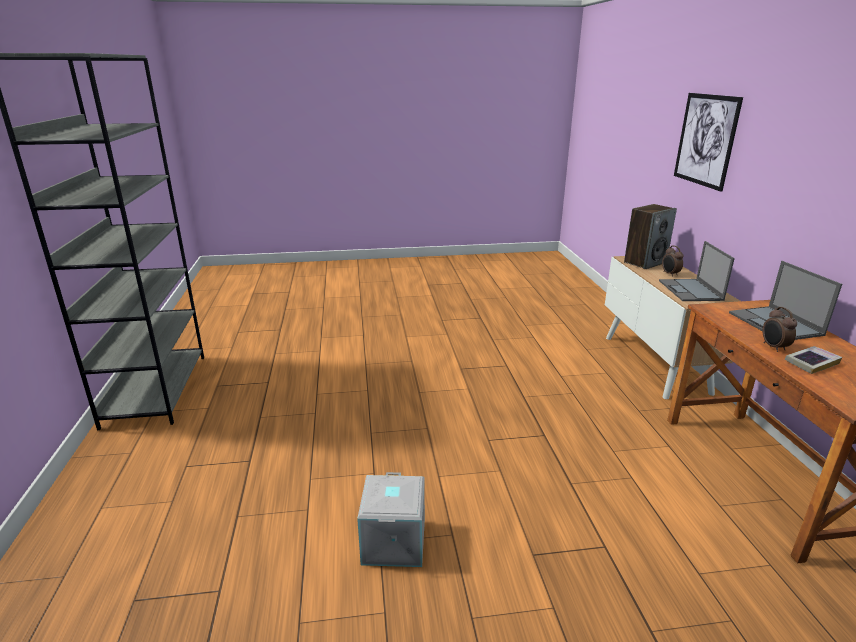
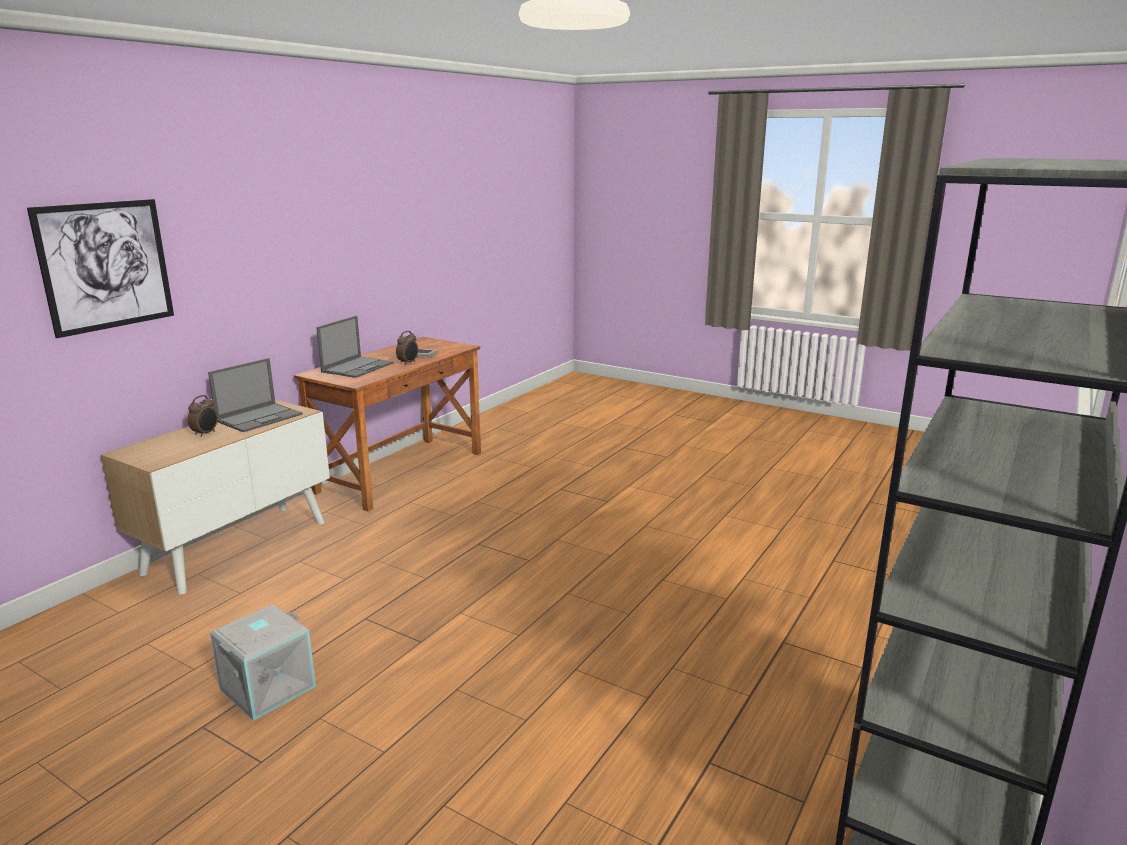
camera: 140 degrees left, 5 degrees down
(395, 542) = (689, 536): grey storage box -> grey storage box (268, 687)
(645, 262) = (164, 451): speaker -> none

